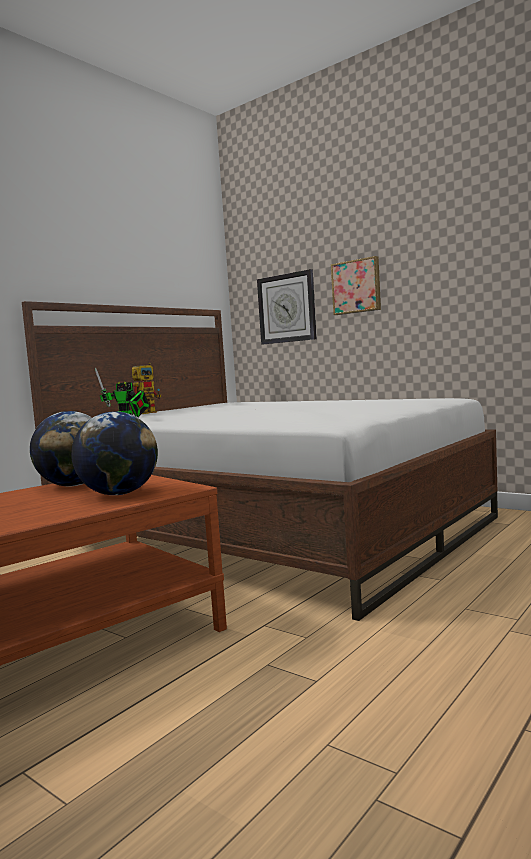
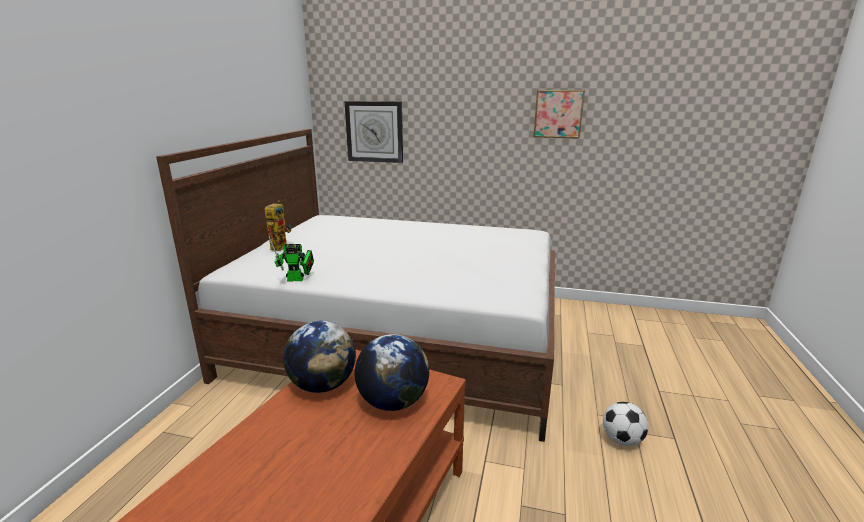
camera: 25 degrees left, 15 degrees up
(356, 286) = (443, 123): picture -> picture (558, 114)
(478, 633) = (622, 440): none -> football

